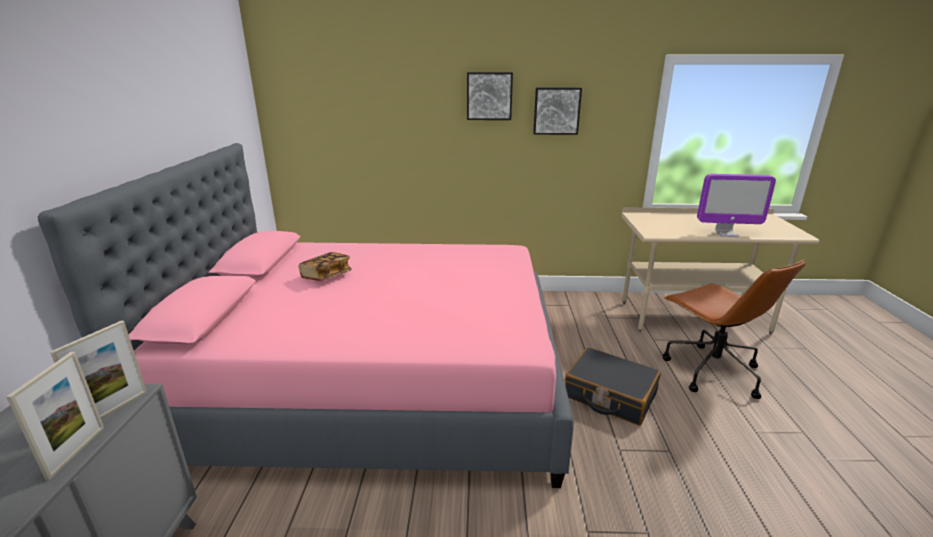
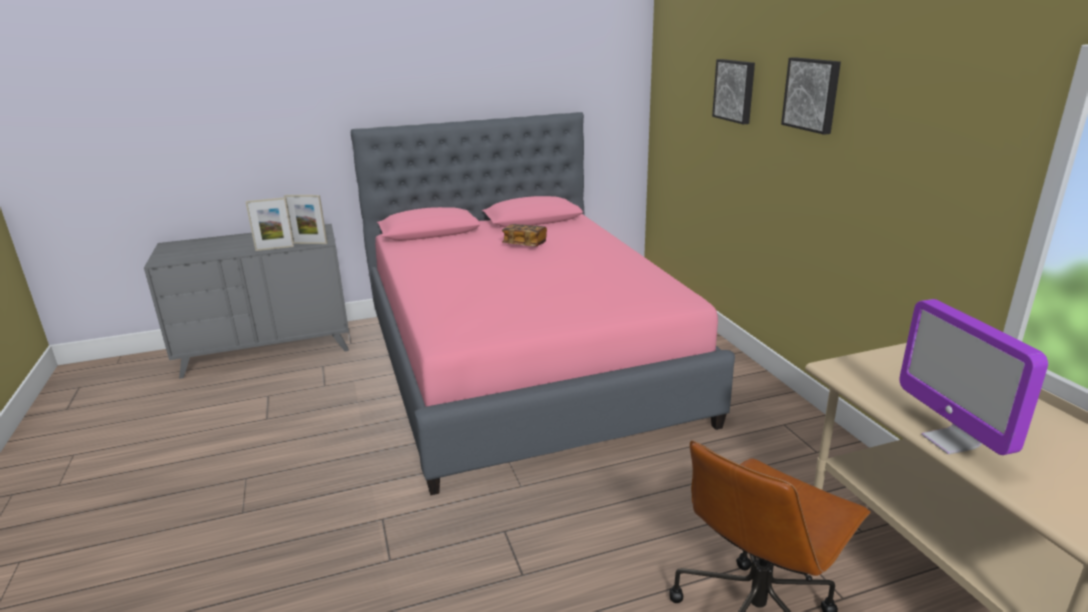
camera: 70 degrees right, 0 degrees up
(556, 111) = (885, 131): picture -> picture (735, 90)
(609, 395) = (605, 514): black suitcase -> none

